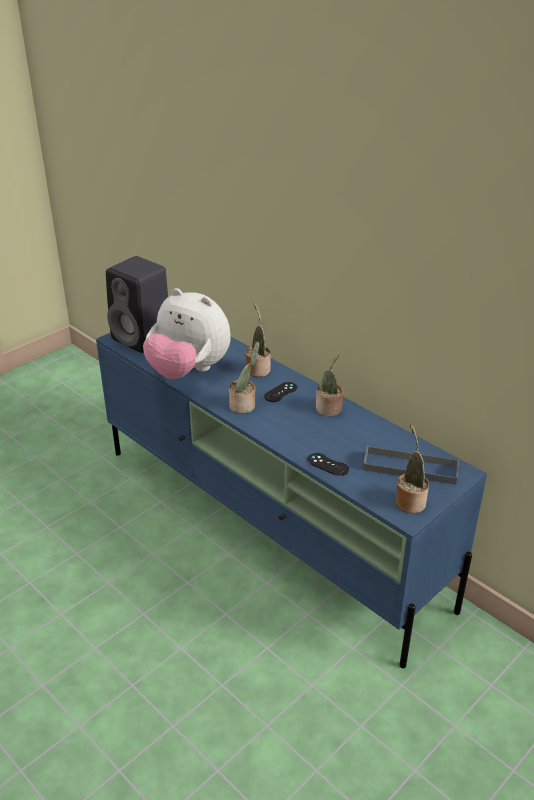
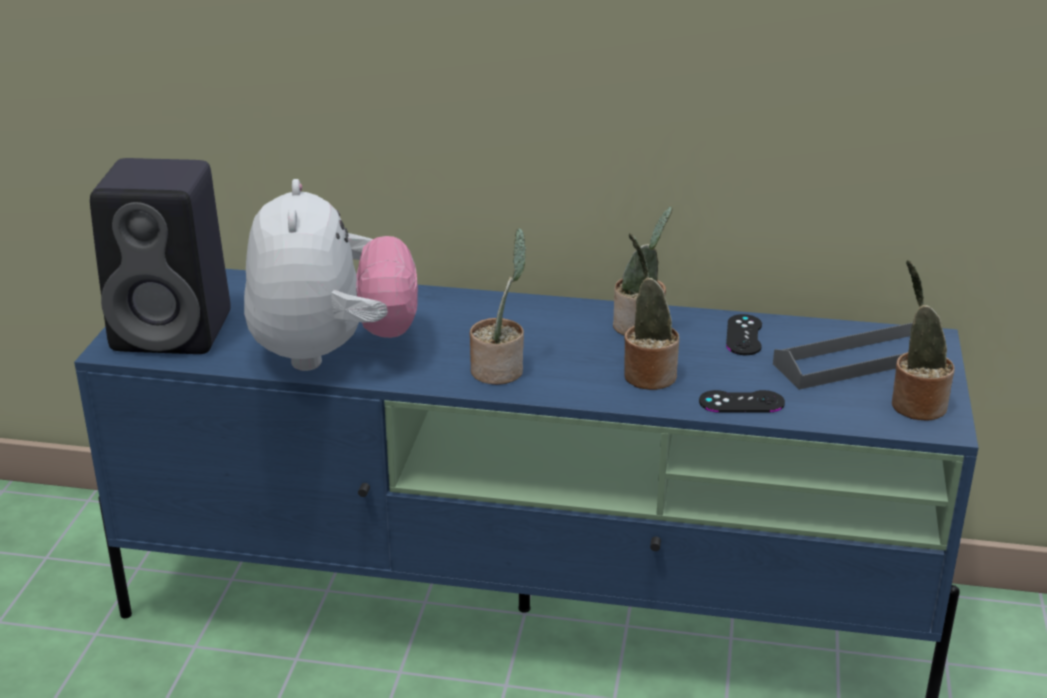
camera: 35 degrees left, 5 degrees down
(188, 371) = (332, 352): plush toy -> plush toy turned 90 degrees counterclockwise
(257, 369) = (450, 310): potted plant -> potted plant (647, 374)
(280, 392) = (532, 329): black game controller -> black game controller (744, 335)

